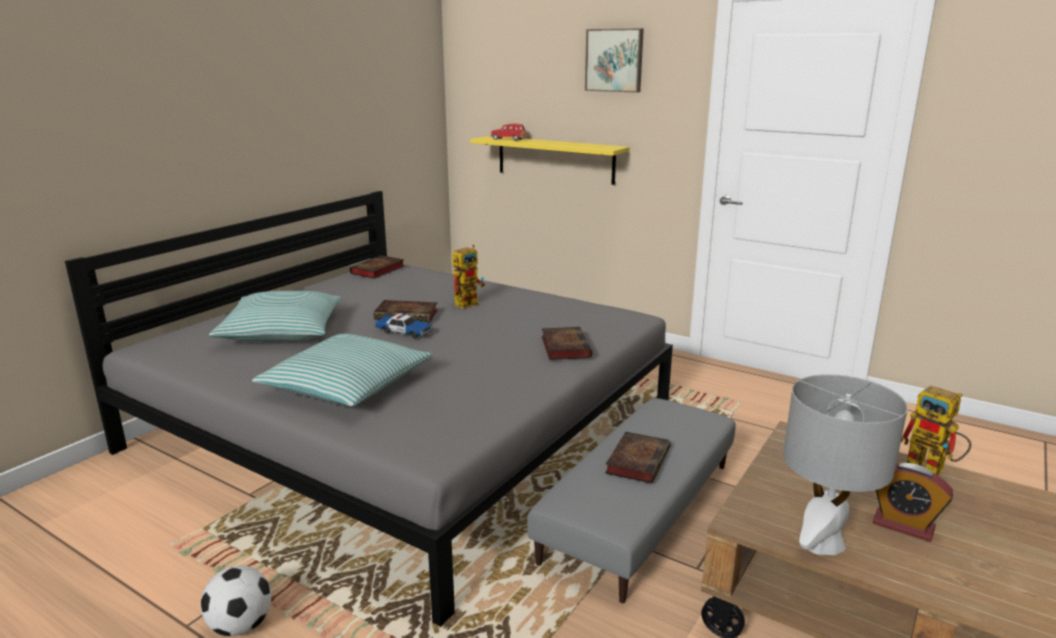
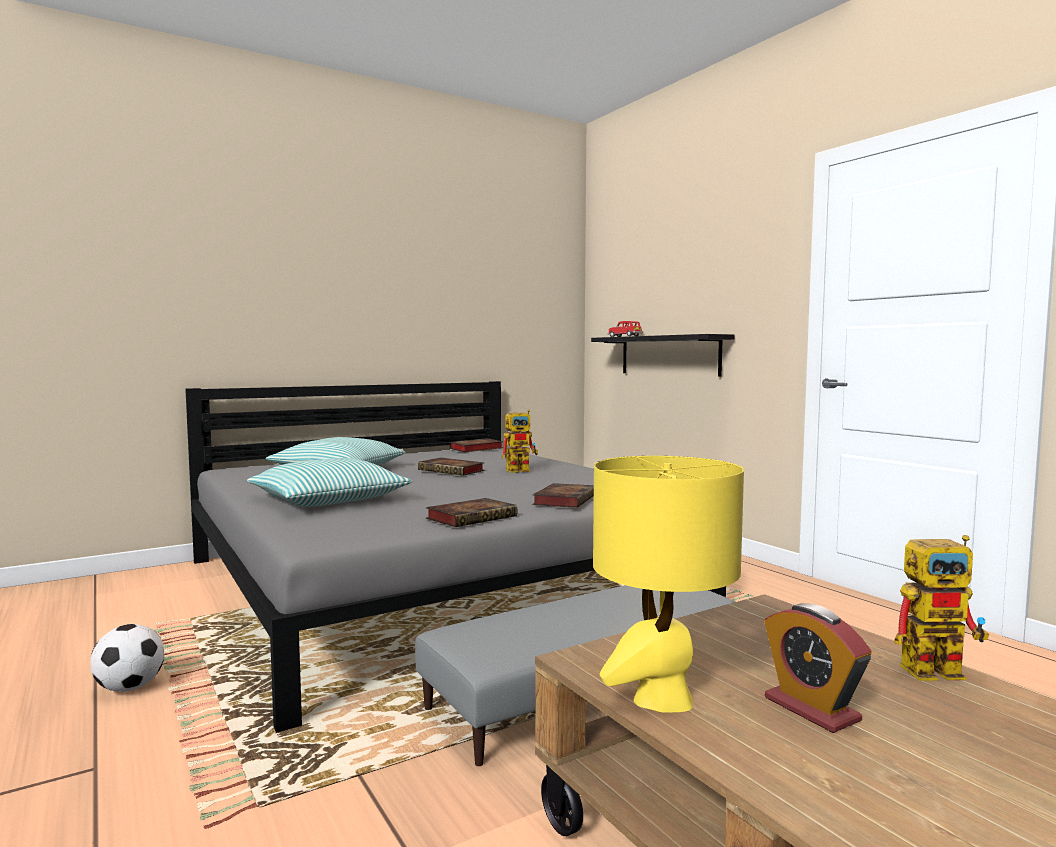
camera: 25 degrees right, 15 degrees down
(404, 332) = (432, 478): toy car -> none
(555, 159) = (669, 355): yellow shelf -> black shelf
(614, 60) = (720, 248): picture -> none
(638, 460) = (578, 617): book -> book (473, 517)
(822, 543) = (662, 699): grey table lamp -> yellow table lamp
(933, 470) = (940, 669): toy robot -> toy robot turned 75 degrees counterclockwise

